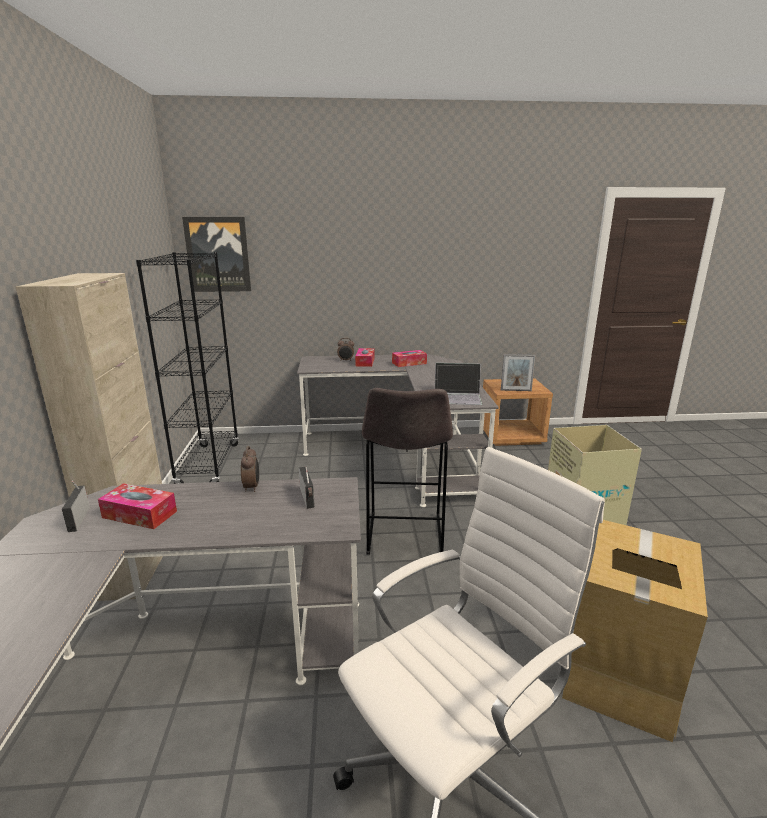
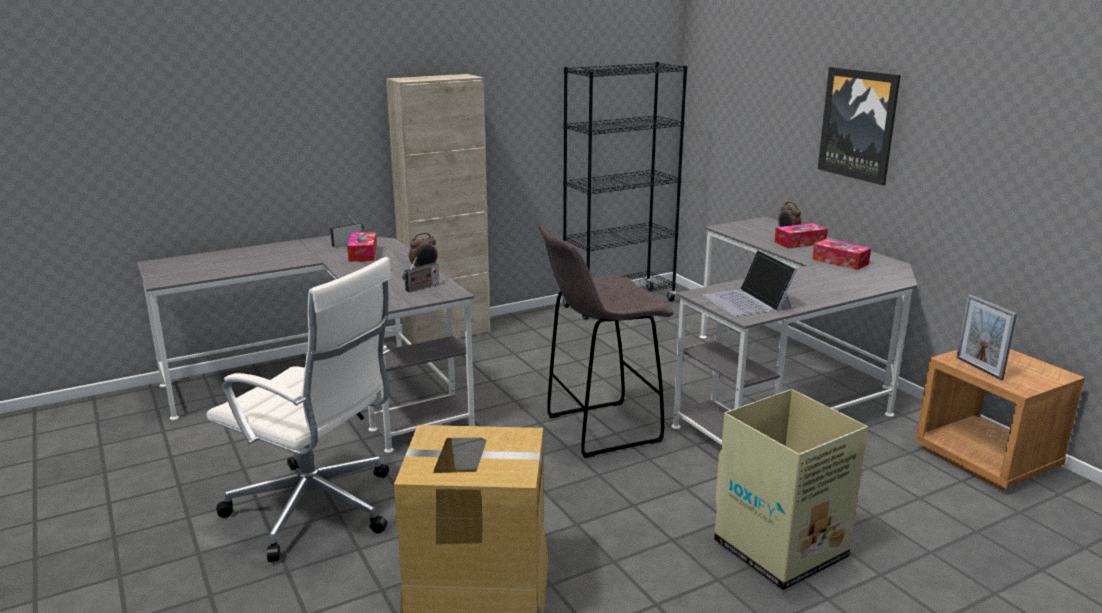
camera: 65 degrees right, 0 degrees up
(218, 254) = (714, 69): picture -> picture (858, 124)

